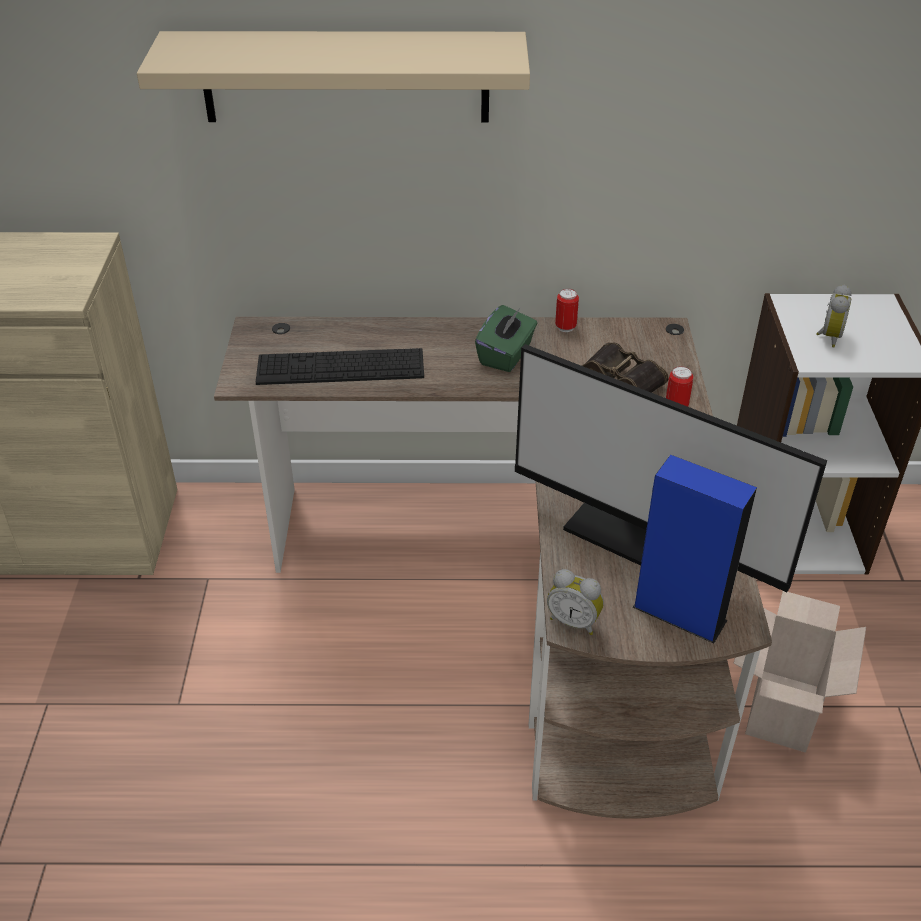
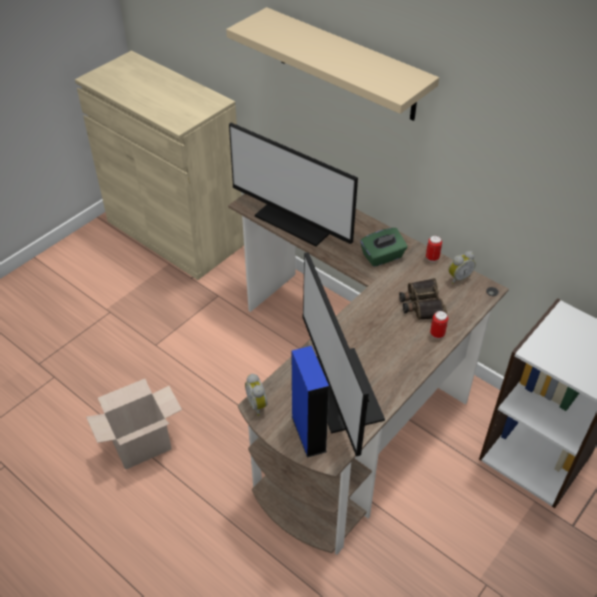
camera: 40 degrees right, 5 degrees up
(340, 367) = (297, 220): keyboard -> monitor
(779, 708) = (418, 537): cardboard box -> cardboard box (143, 444)
(828, 337) = (561, 344): alarm clock -> alarm clock (458, 277)

